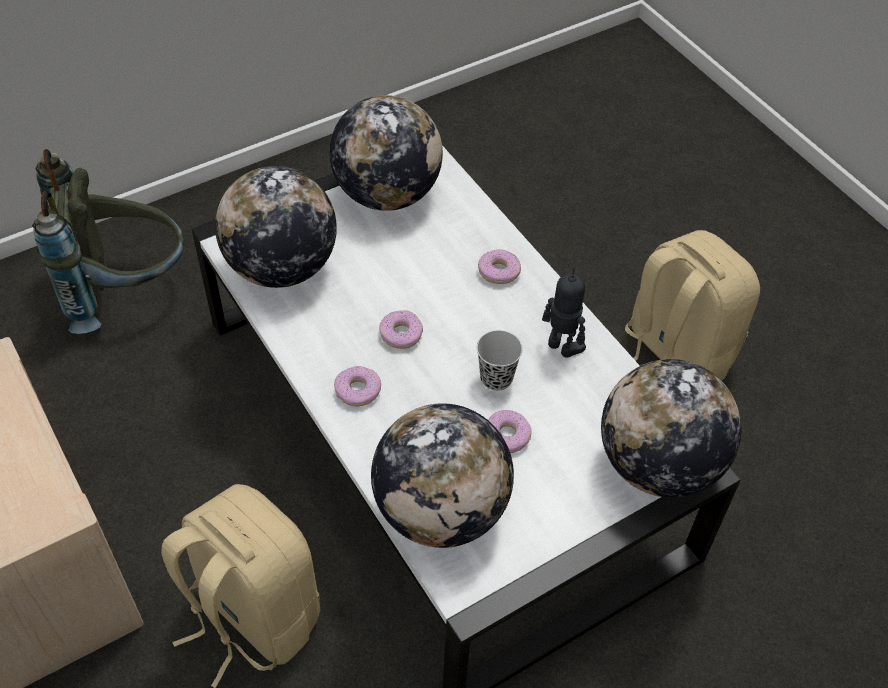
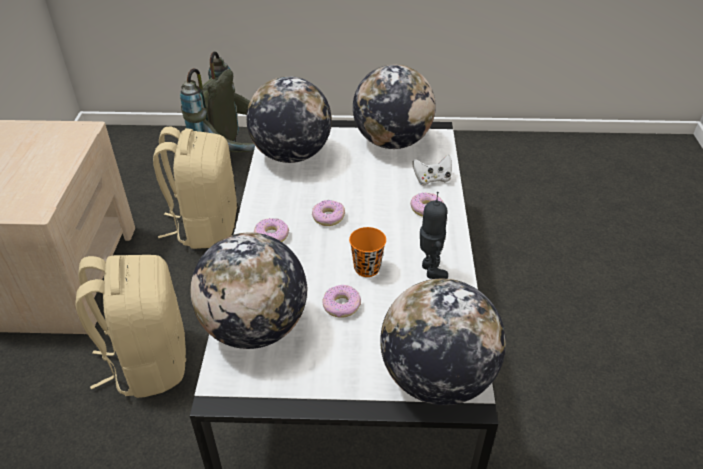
camera: 35 degrees right, 10 degrees down
(474, 228) = (432, 179): none -> white game controller
(496, 378) = (367, 268): black cup -> orange cup
(673, 355) = (561, 347): beige backpack -> beige backpack (206, 226)

